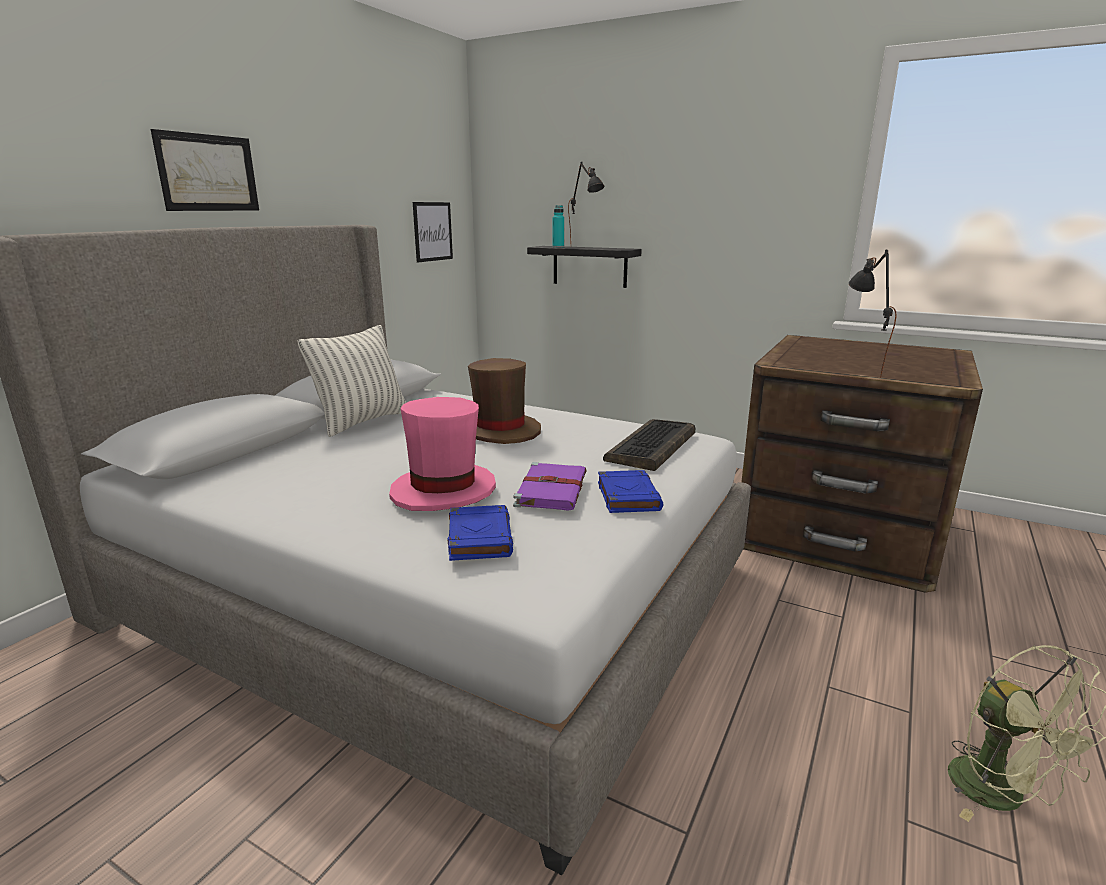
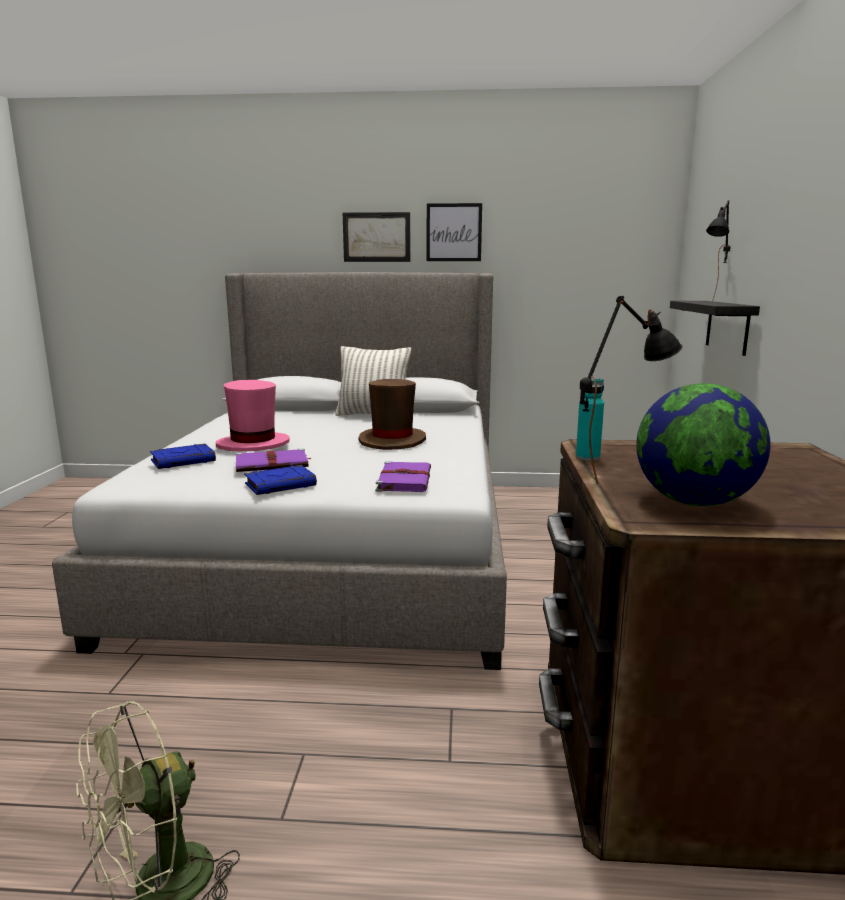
camera: 65 degrees right, 5 degrees down
(432, 231) = (606, 282): picture -> picture (454, 232)
(558, 247) = (694, 301): turquoise bottle -> turquoise bottle (587, 457)
(652, 447) = (404, 479): keyboard -> purple book
(920, 370) = (693, 502): none -> globe

